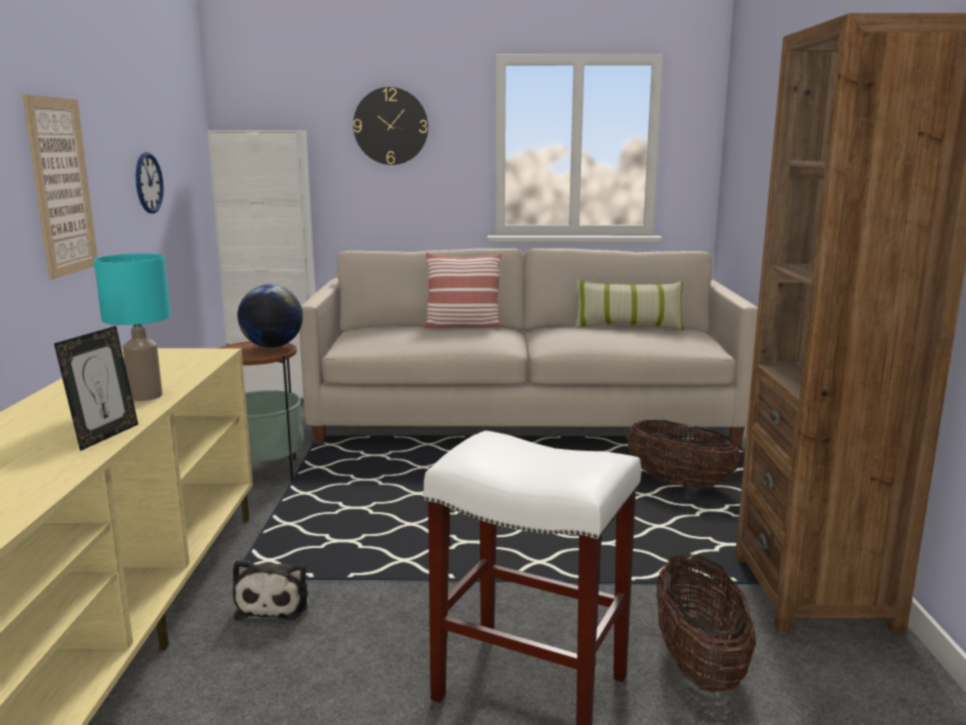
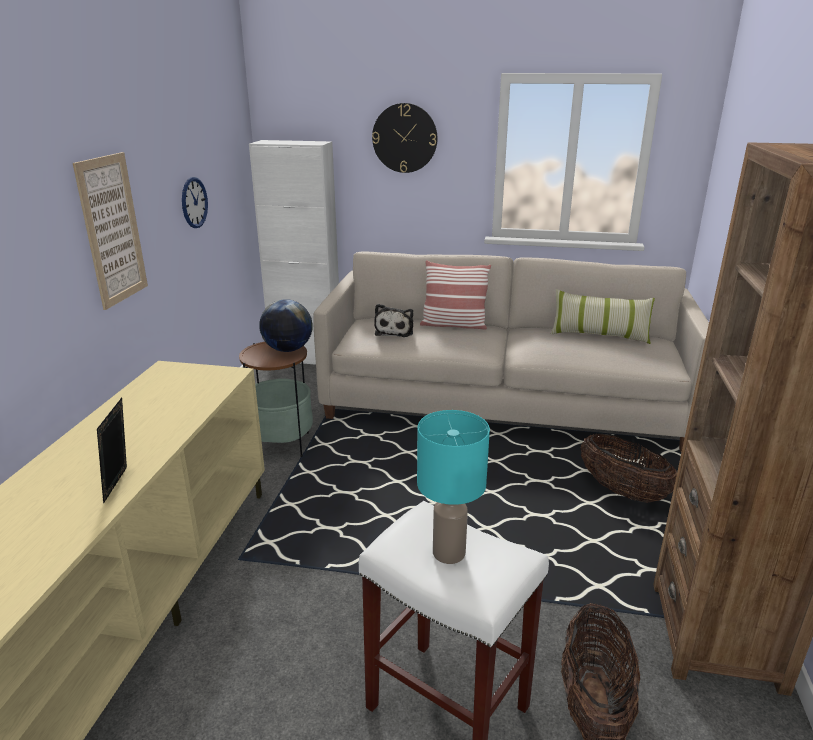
camera: 10 degrees right, 10 degrees up
(105, 436) = (120, 484): picture frame -> picture frame turned 150 degrees clockwise
(146, 396) = (164, 431): turquoise table lamp -> turquoise table lamp (449, 552)
(275, 604) = (266, 588): plush toy -> plush toy (395, 331)

